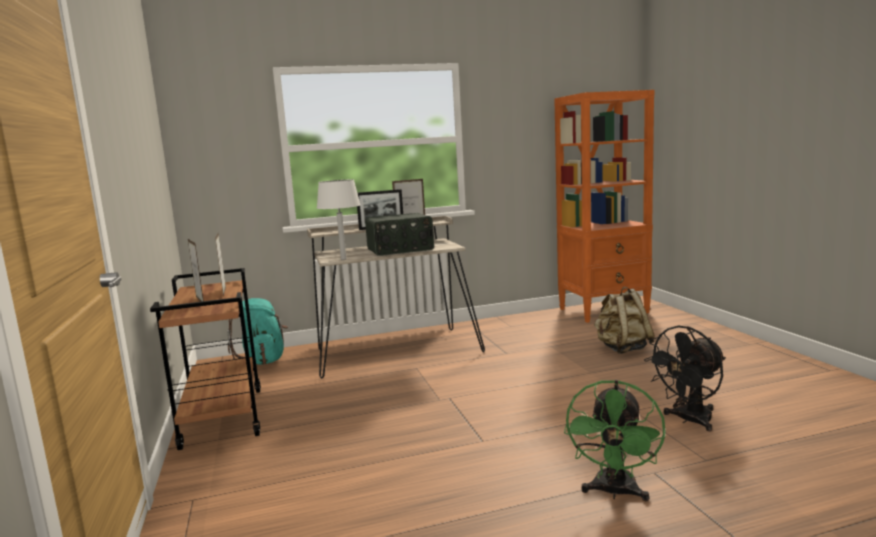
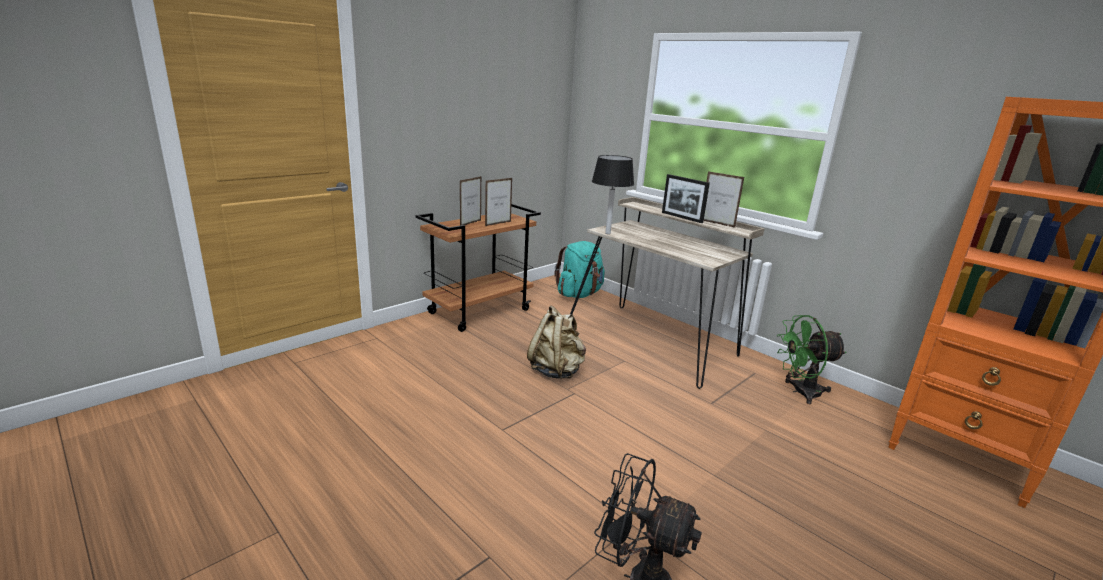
camera: 60 degrees right, 10 degrees up
(343, 259) = (607, 233): white table lamp -> black table lamp
(400, 250) = (668, 245): radio -> none
(614, 492) = (440, 529): green fan -> green fan (800, 392)
(622, 349) = (824, 494): beige backpack -> beige backpack (556, 371)

